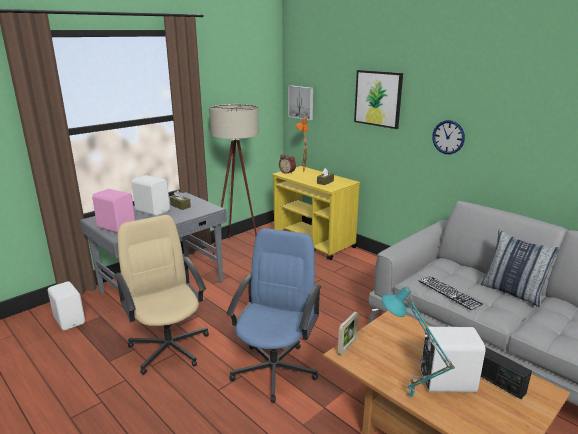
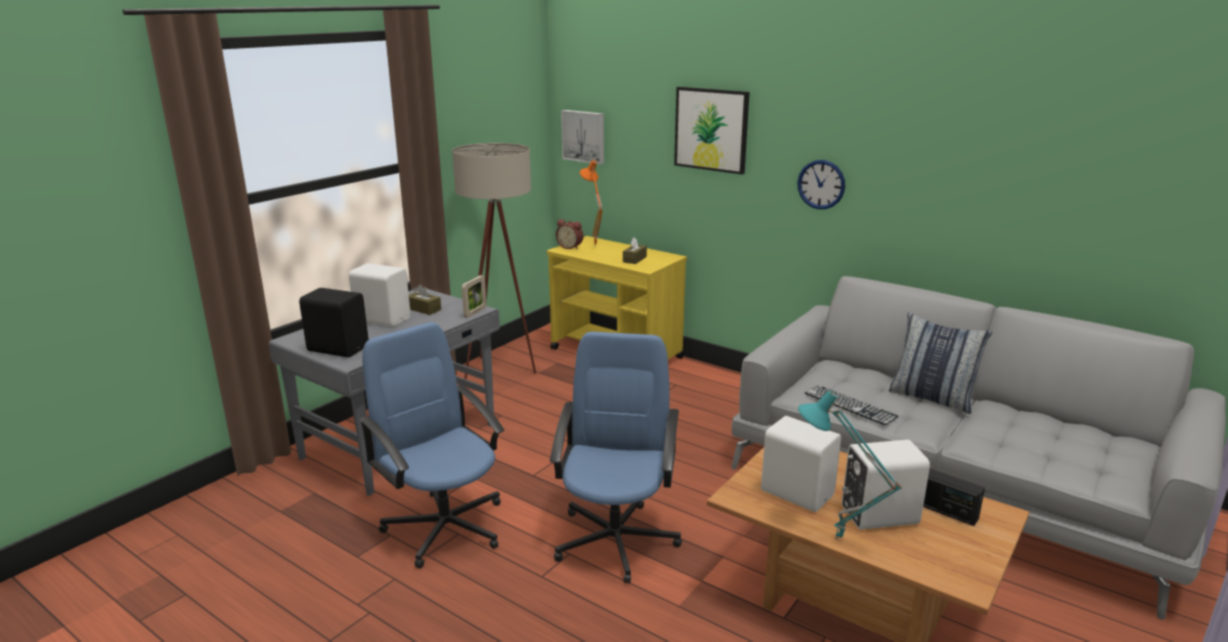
camera: 10 degrees left, 0 degrees up
(70, 320) = (266, 503): white speaker -> white speaker (797, 492)
(117, 227) = (338, 348): pink speaker -> black speaker
(169, 347) = (445, 526): beige office chair -> blue office chair
(347, 347) = (736, 487): picture frame -> picture frame (475, 312)

